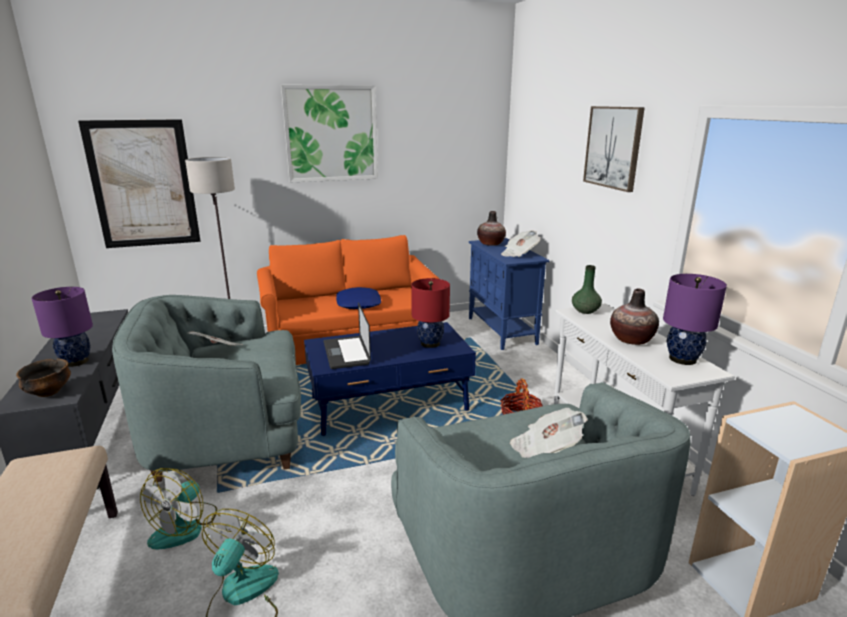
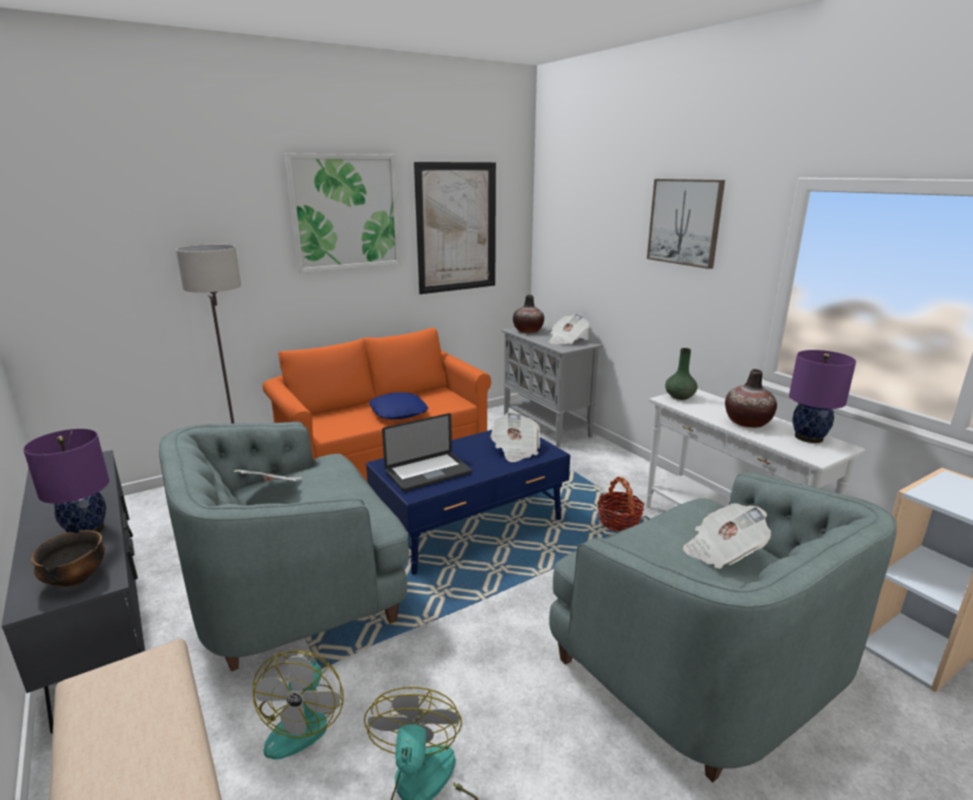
camera: 15 degrees left, 0 degrees up
(143, 184) = (109, 284): picture -> picture (457, 228)
(346, 353) = (428, 473): laptop -> laptop turned 90 degrees counterclockwise
(430, 343) = (515, 450): red table lamp -> newspaper
(502, 331) = (547, 426): blue cabinet -> grey cabinet

